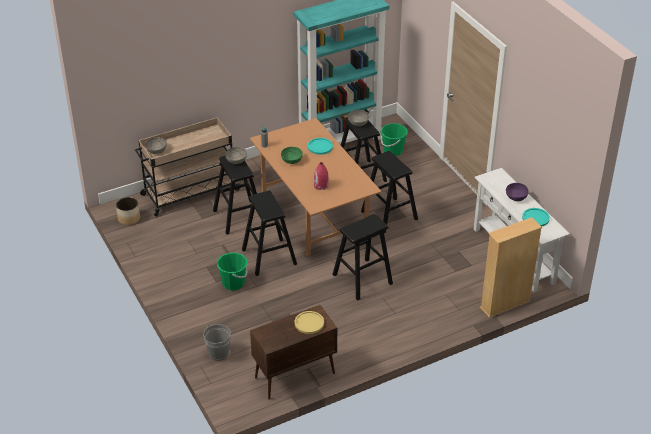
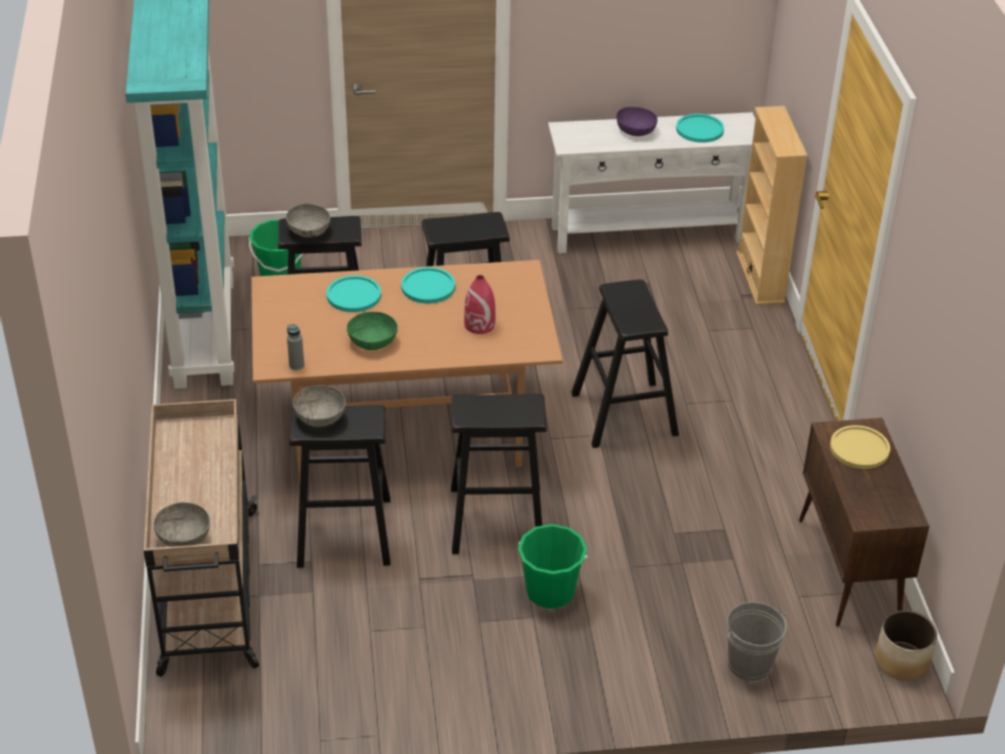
camera: 70 degrees left, 0 degrees up
(128, 218) = (233, 719): planter -> planter (901, 662)
(339, 164) = (428, 287): none -> turquoise plate

